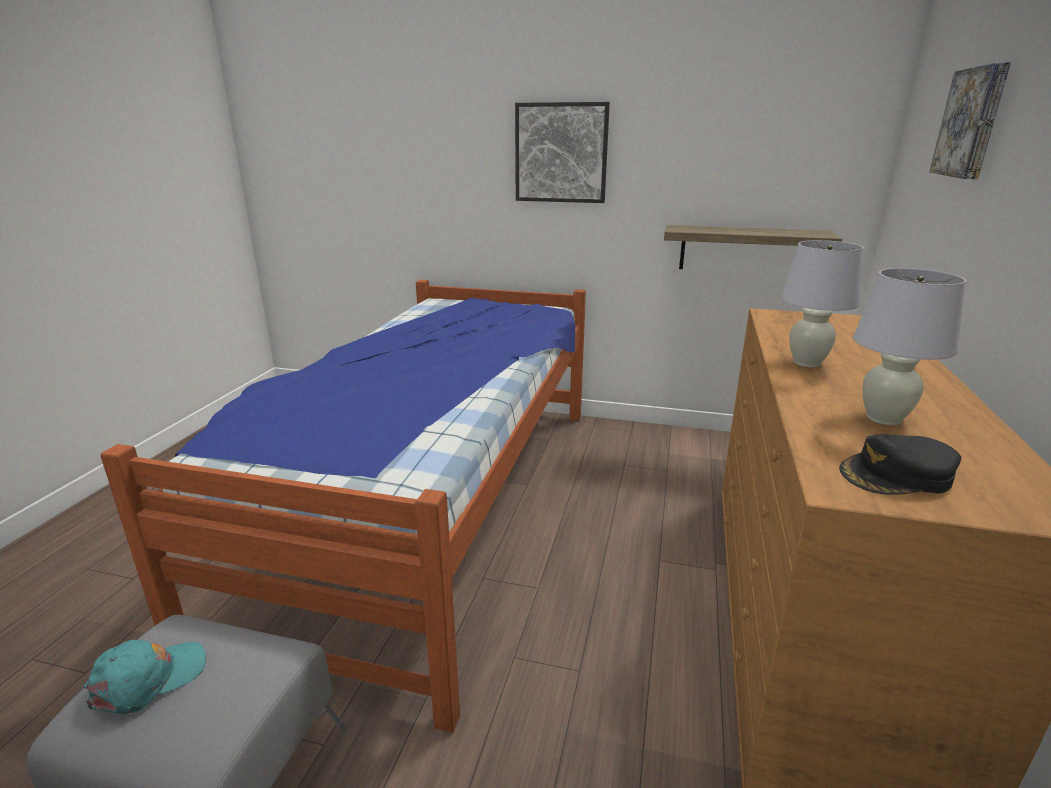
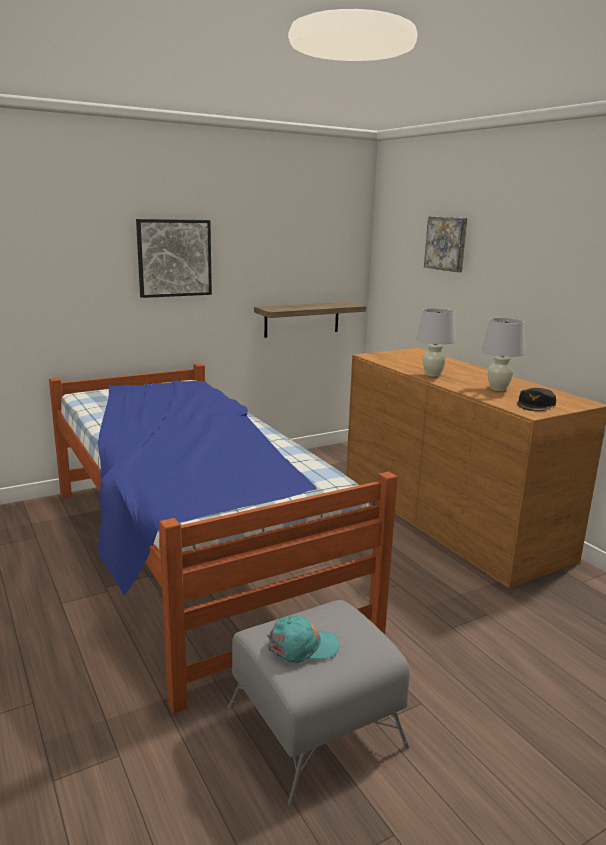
camera: 45 degrees left, 5 degrees down
(148, 679) = (302, 647): turquoise cap -> turquoise cap turned 75 degrees clockwise

